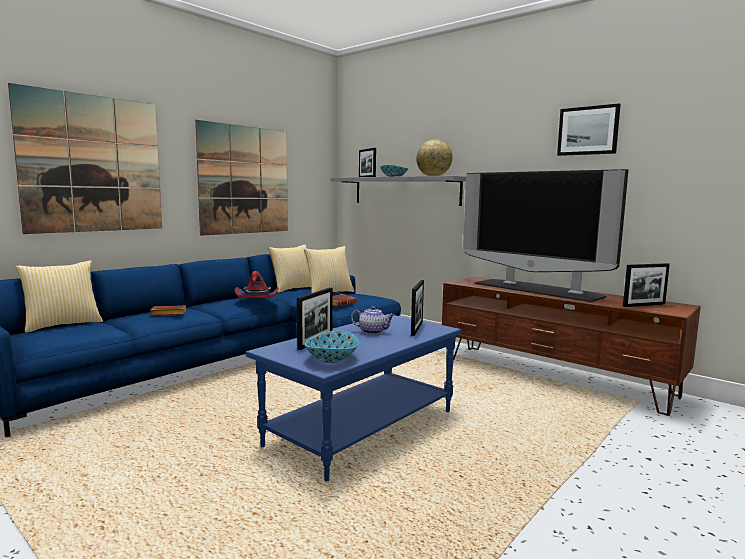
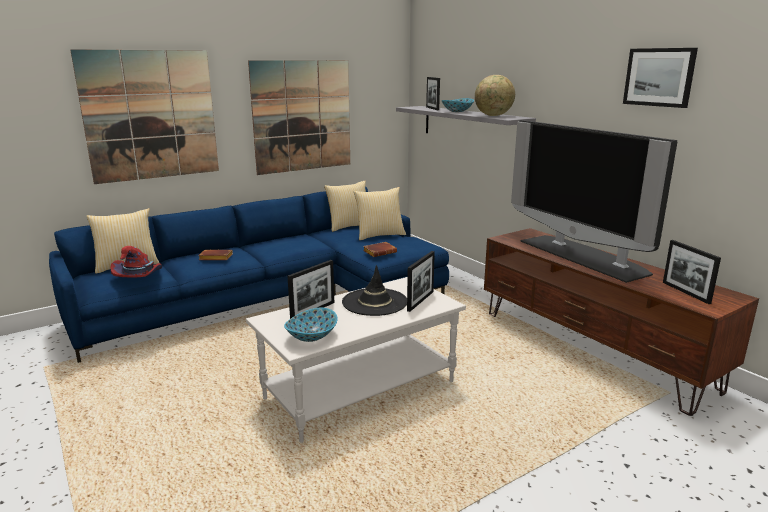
camera: 15 degrees right, 10 degrees up
(257, 301) = (303, 245): red hat -> red hat (139, 277)
(361, 428) = (360, 389): blue coffee table -> white coffee table
(373, 332) = (374, 302): teapot -> black hat
(644, 305) = (685, 292): picture frame -> picture frame turned 75 degrees clockwise

